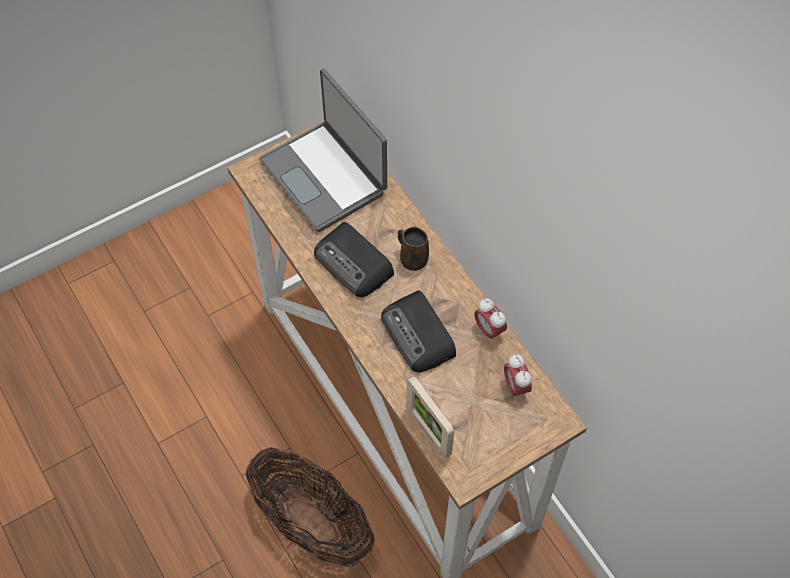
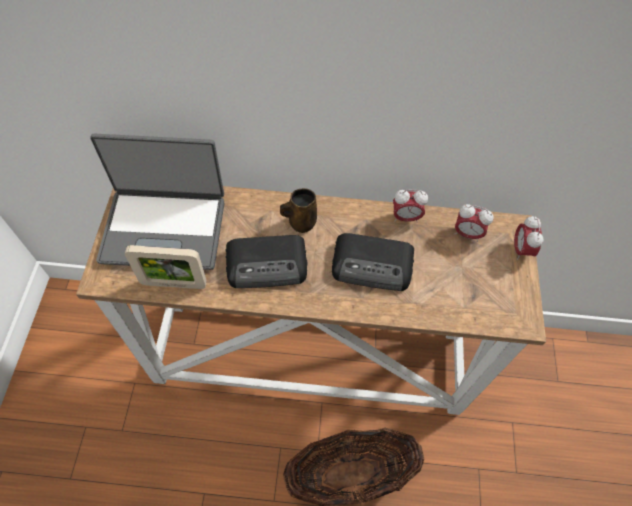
camera: 55 degrees left, 0 degrees up
(428, 431) = (464, 317): picture frame -> picture frame (174, 284)
(538, 438) = (520, 249): none -> alarm clock

